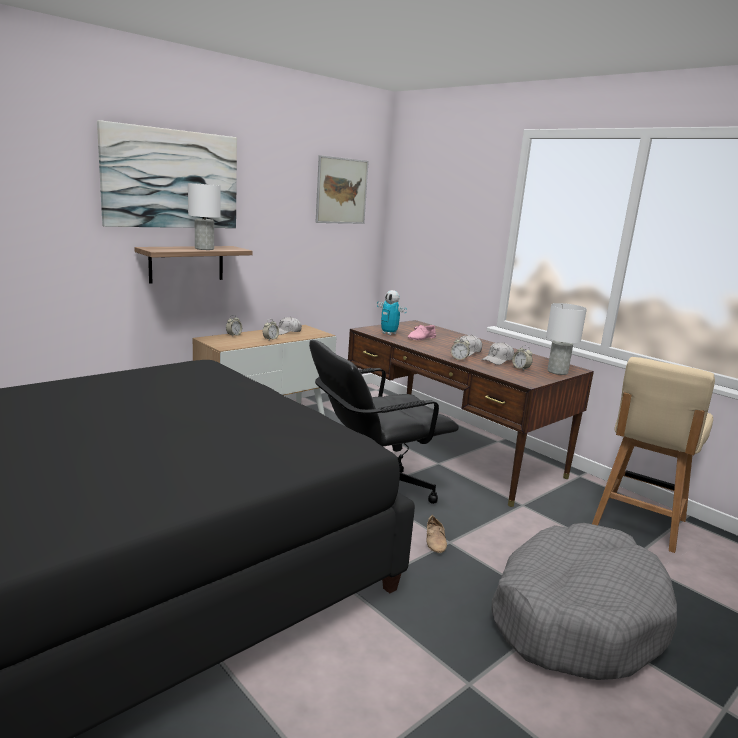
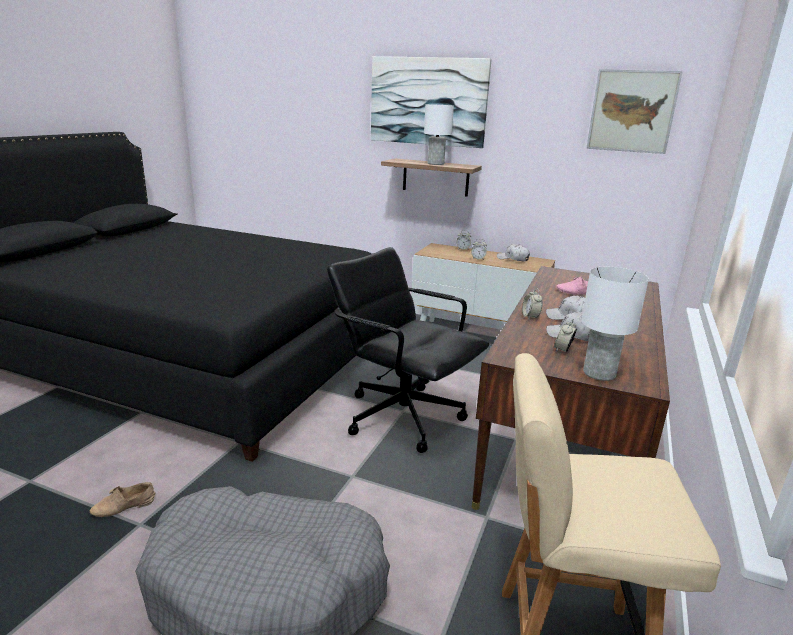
camera: 65 degrees right, 5 degrees up
(389, 333) = (560, 280): toy robot -> none
(436, 541) = (348, 467): beige shoe -> beige shoe (123, 507)

